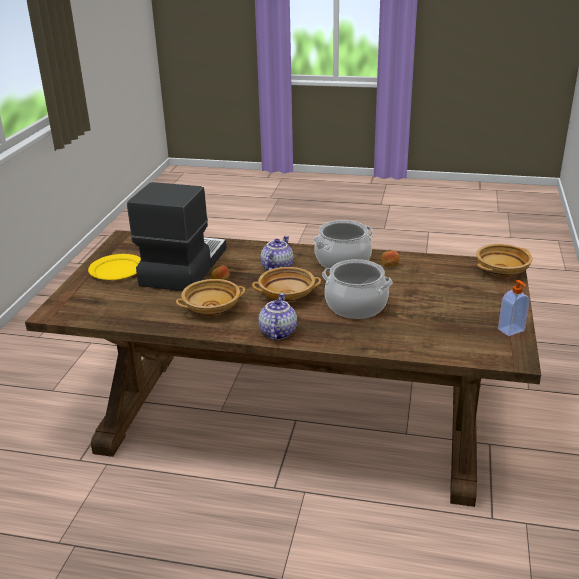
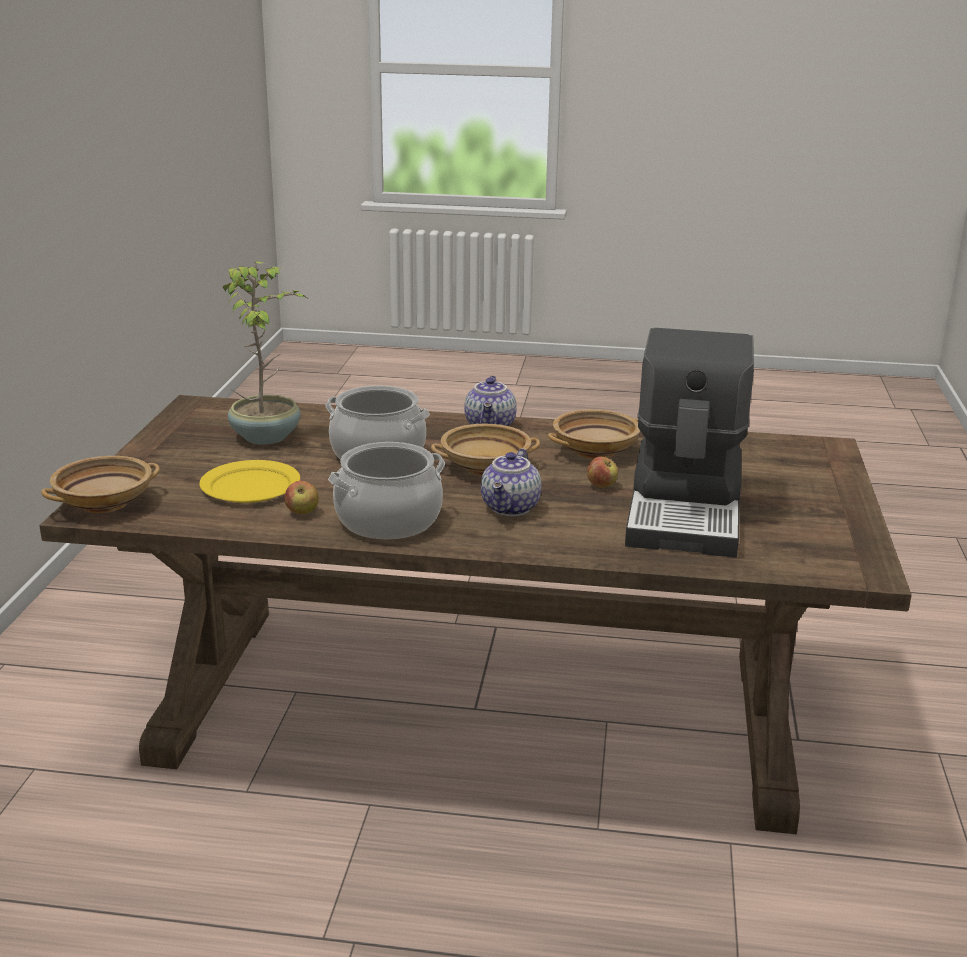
camera: 175 degrees right, 5 degrees down
(117, 270) = (802, 505): yellow plate -> yellow plate (250, 486)
(438, 323) = (267, 436): none -> potted plant
(511, 330) = (172, 429): soap dispenser -> none

